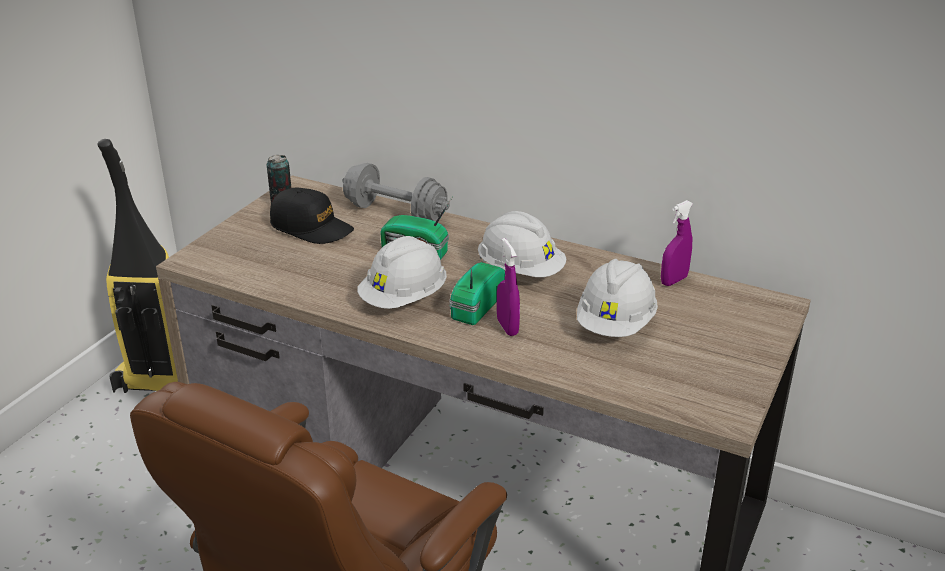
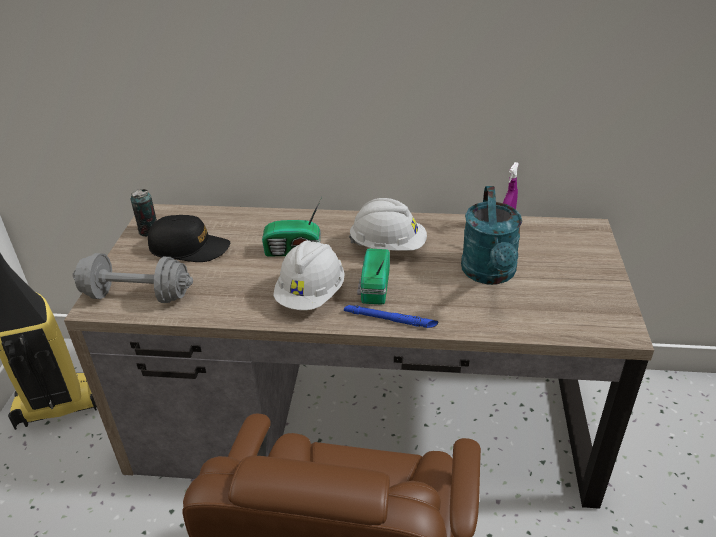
camera: 20 degrees left, 5 degrees up
(395, 213) = (254, 218): grey dumbbell -> grey dumbbell (137, 295)
(470, 341) = (390, 319): none -> blue flashlight
(507, 327) = (410, 299): purple spray bottle -> none
(615, 324) = (490, 274): white hard hat -> turquoise watering can

